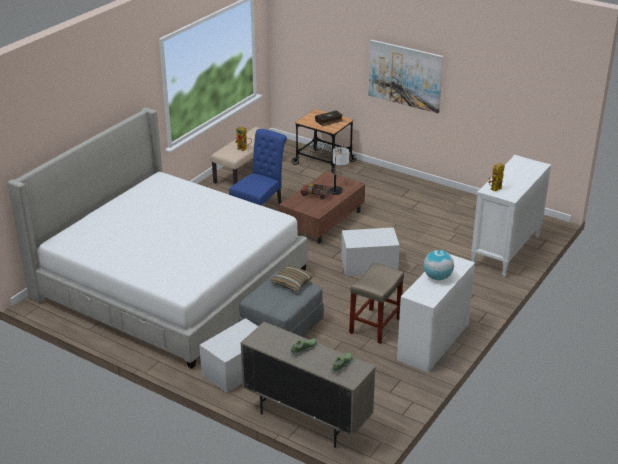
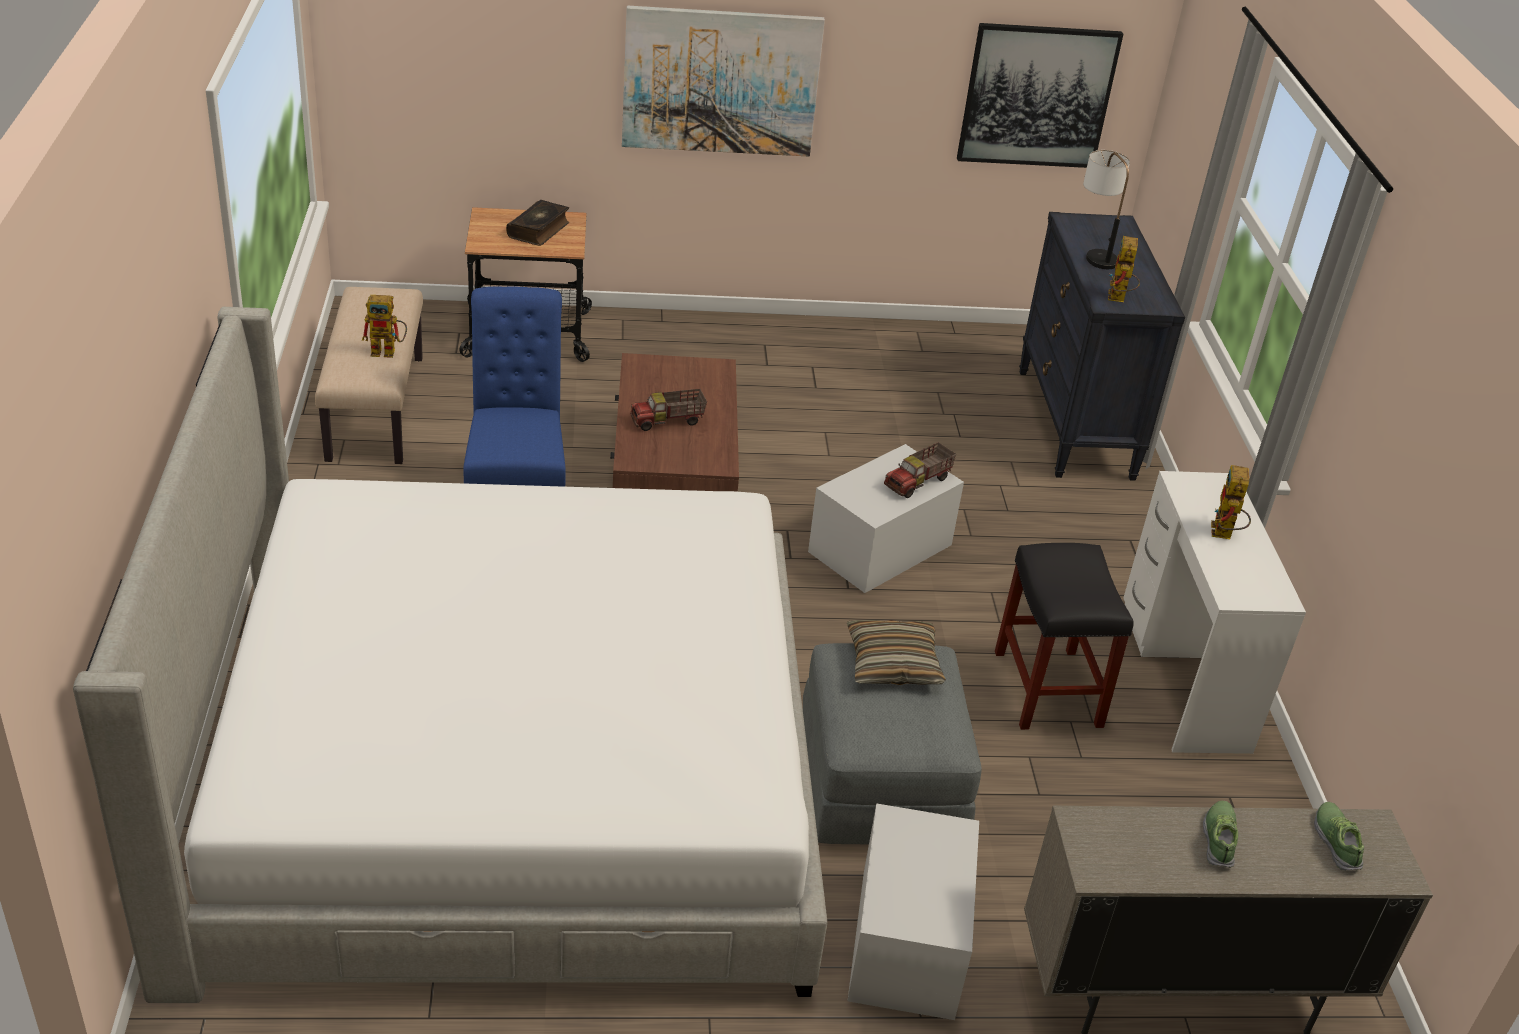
camera: 40 degrees left, 5 degrees up
(338, 187) = (694, 386): table lamp -> table lamp (1094, 252)
(375, 325) = (1046, 687): beige stool -> black stool
(381, 240) = (918, 482): none -> toy truck
(437, 277) = (1224, 535): globe -> toy robot
(505, 251) = (1076, 424): white dresser -> black dresser
(531, 105) = (1037, 96): none -> picture

